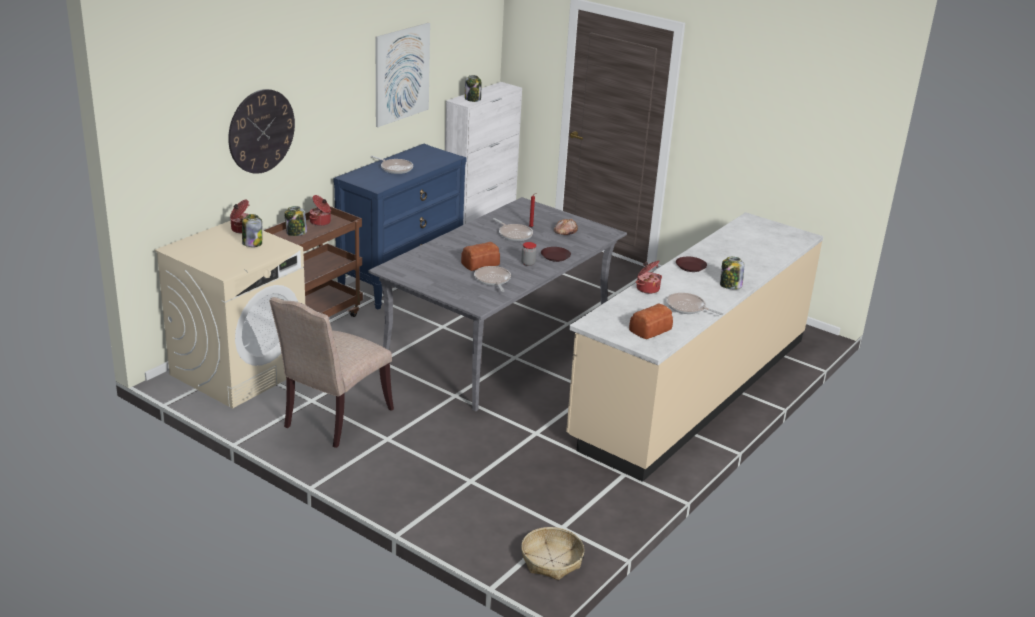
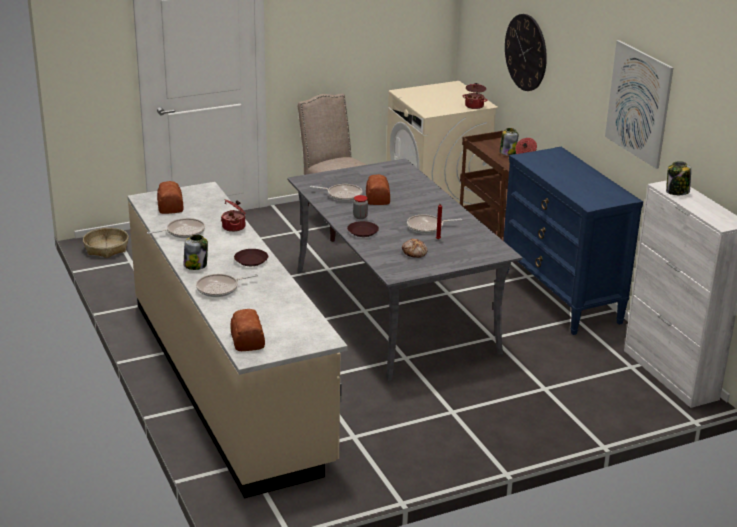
camera: 120 degrees right, 0 degrees up
(252, 243) = (444, 105): jar -> none
(395, 168) = (570, 173): frying pan -> frying pan (220, 288)
(789, 241) = (248, 339): none -> bread

